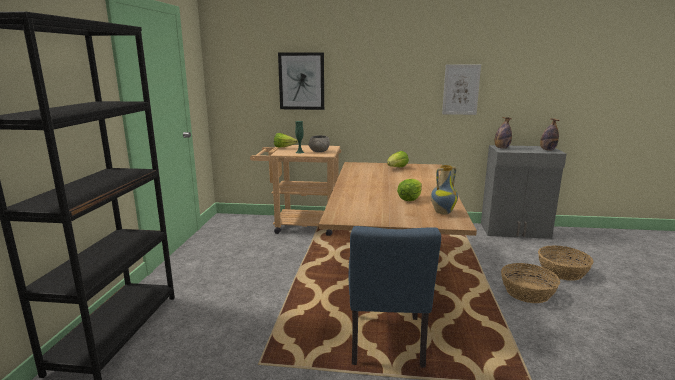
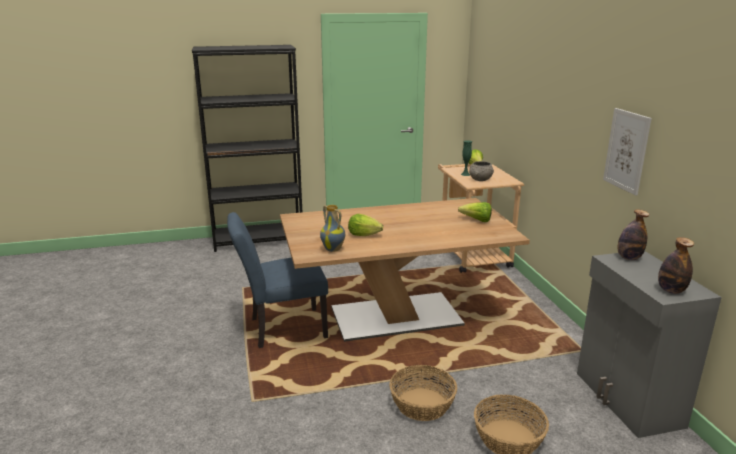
camera: 70 degrees right, 5 degrees up
(301, 81) = (511, 98): picture -> none

